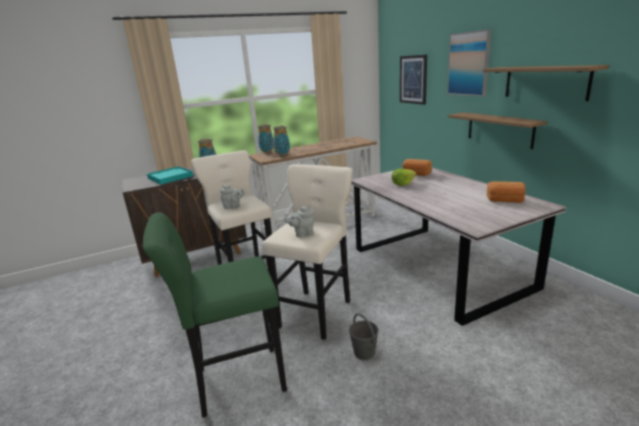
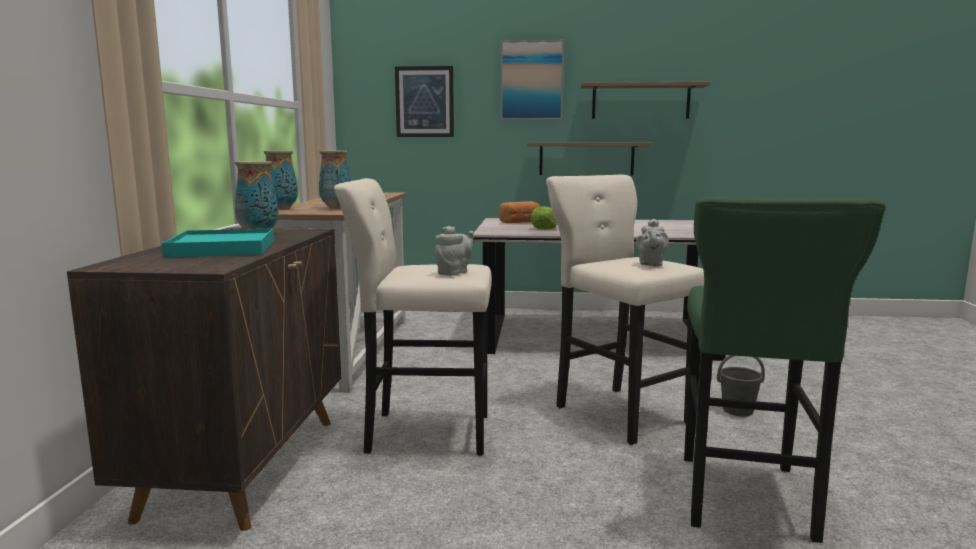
camera: 60 degrees left, 10 degrees down
(505, 201) = (668, 223): bread -> none

